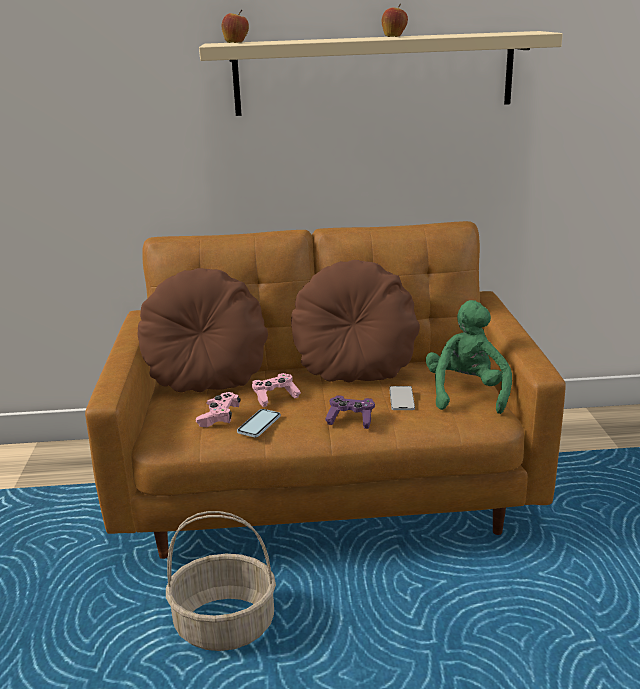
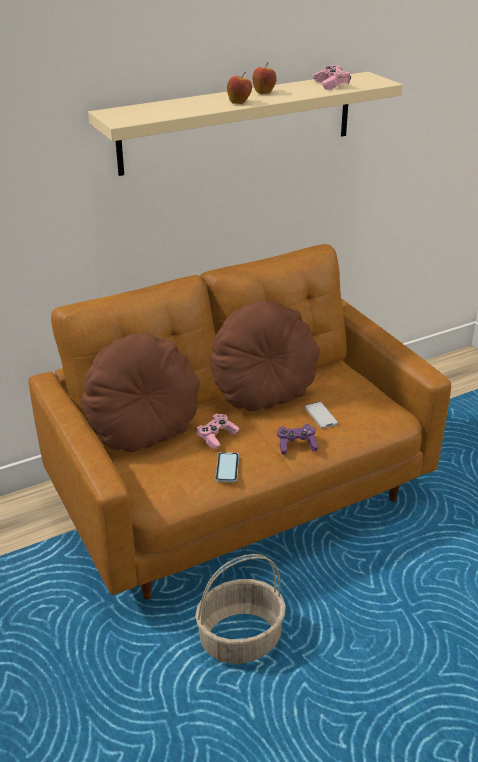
camera: 25 degrees left, 10 degrees up
(219, 417) = (188, 469): pink game controller -> pink game controller (331, 85)
(236, 42) = (128, 112): apple -> apple (239, 102)
(466, 393) = (364, 398): green plush toy -> none

